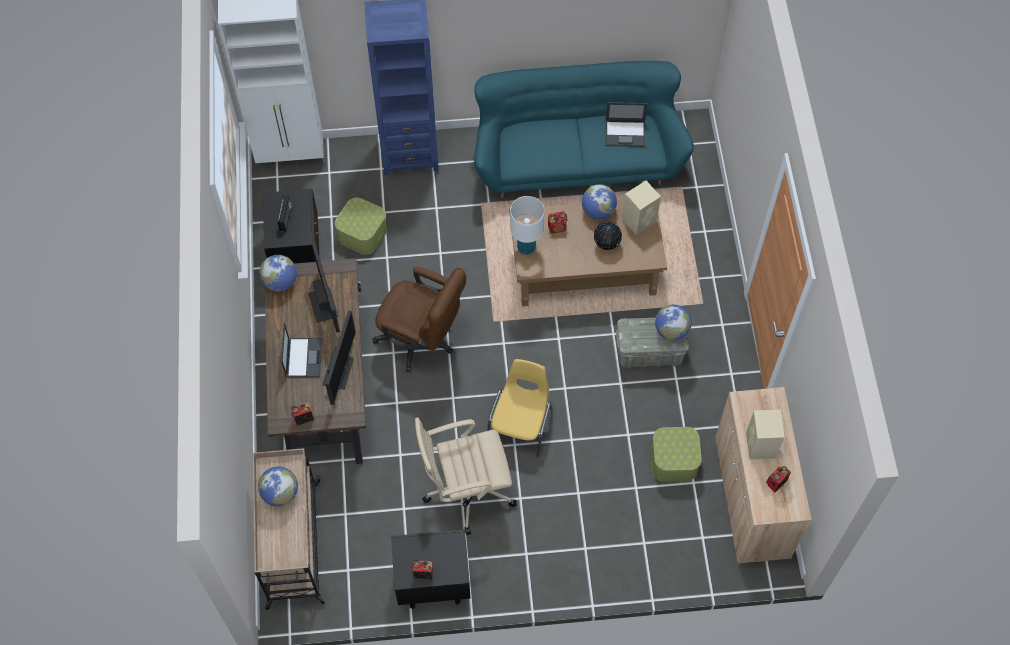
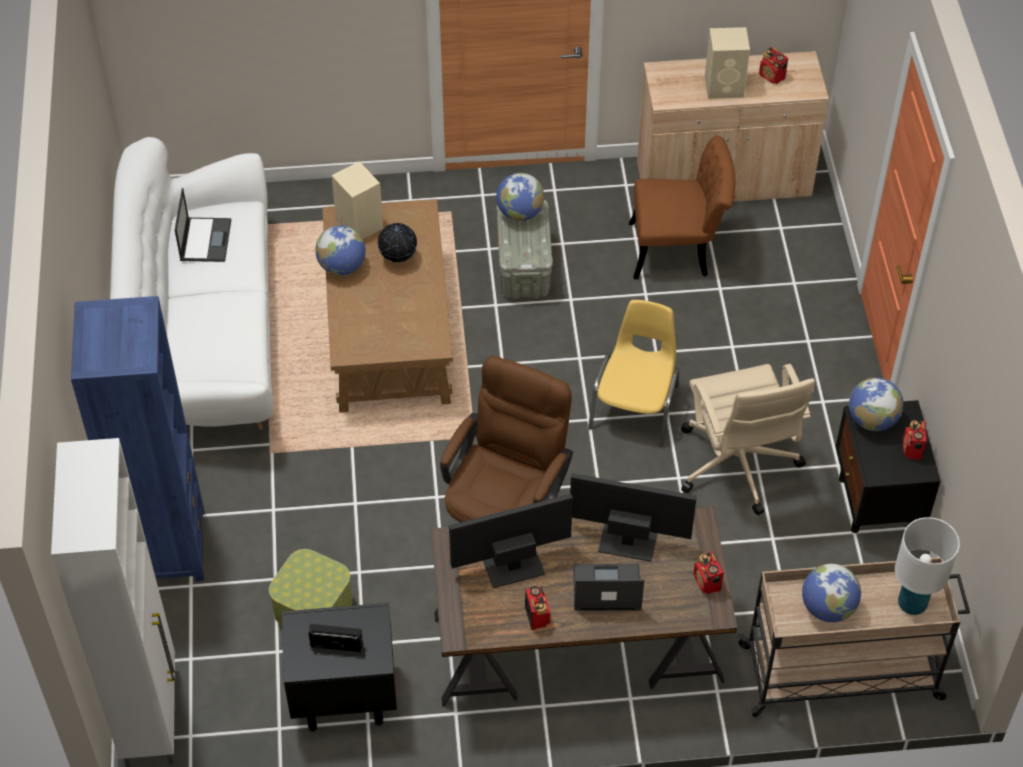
camera: 90 degrees left, 10 degrees down
(280, 282) = (472, 627): globe -> globe (872, 420)
(520, 424) = (635, 406): yellow chair -> yellow chair turned 90 degrees clockwise
(526, 248) = (399, 347): white table lamp -> white table lamp (912, 604)
(557, 228) = (367, 312): radio -> radio (537, 616)
(576, 160) = (204, 338): turquoise sofa -> white sofa
(674, 460) = (679, 250): storage box -> brown chair

